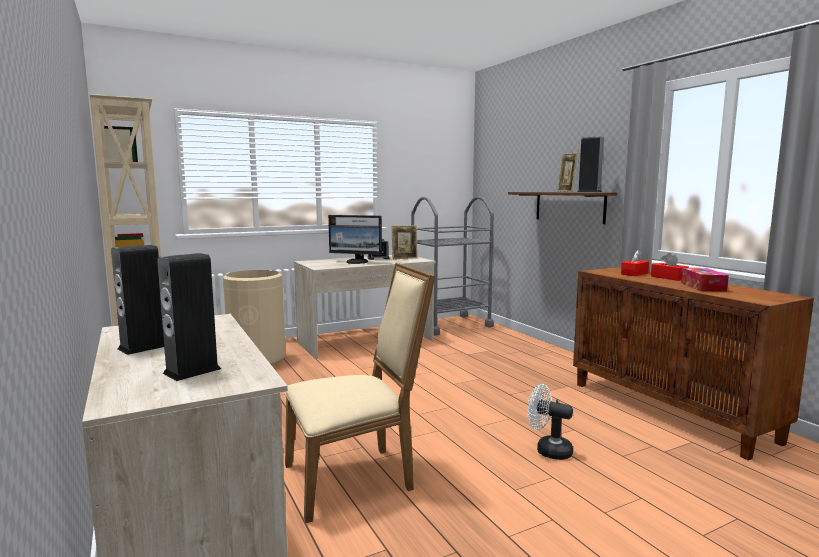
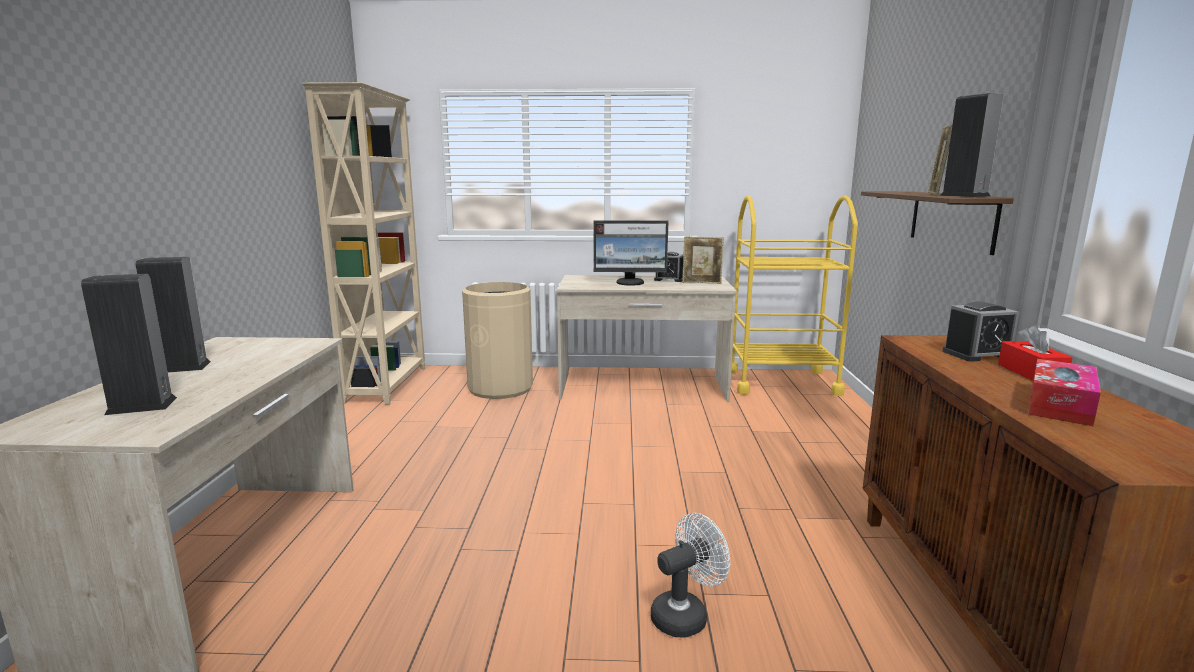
camera: 30 degrees right, 5 degrees up
(355, 477) = (413, 566): beige chair -> none
(357, 262) = (630, 282): monitor -> monitor turned 45 degrees counterclockwise
(450, 325) = (781, 382): grey cart -> yellow cart
(548, 450) = (686, 615): white fan -> white fan turned 90 degrees clockwise
(634, 273) = (977, 354): red tissue box -> alarm clock

